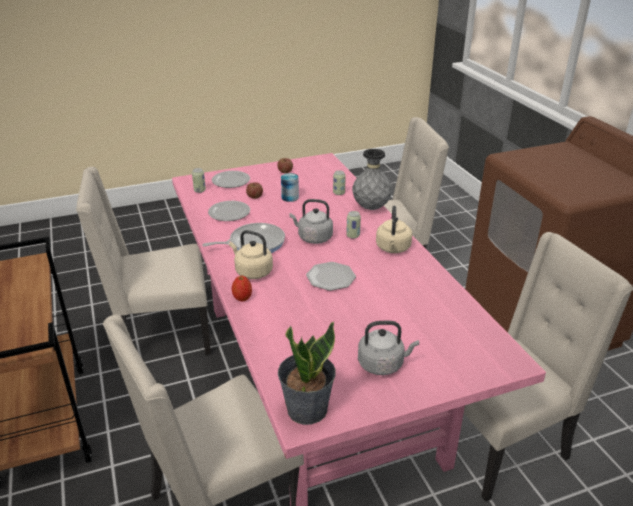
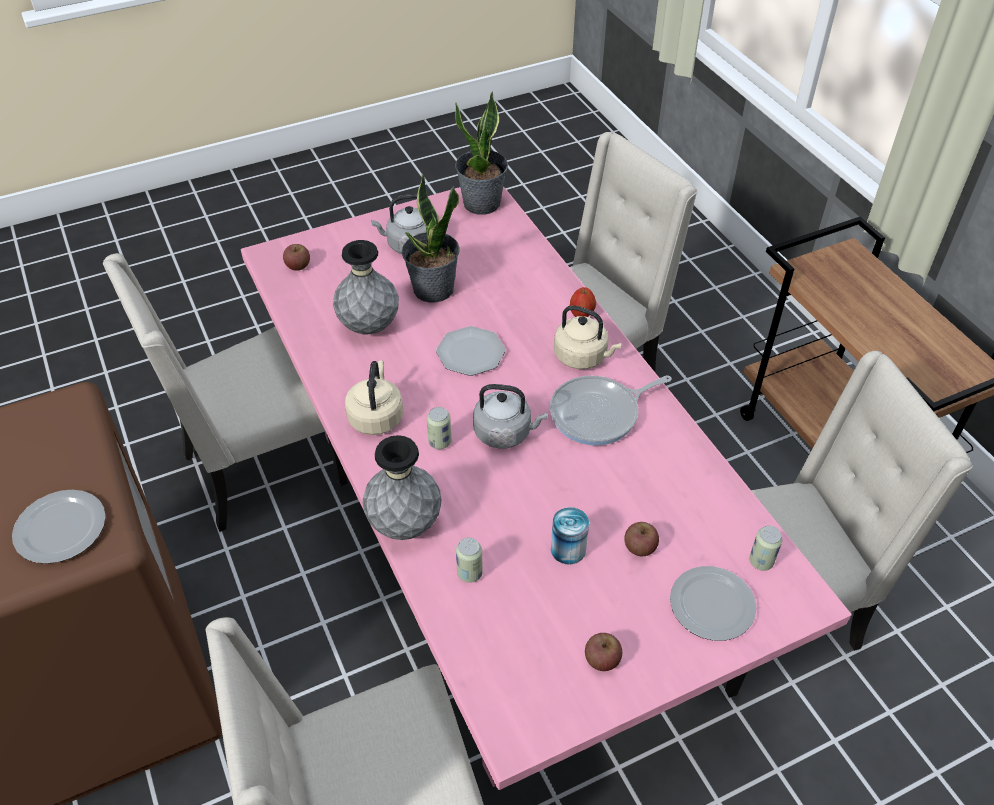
camera: 175 degrees right, 15 degrees up
(229, 213) = (668, 489): plate -> plate (60, 528)
(358, 322) = (433, 289): none -> potted plant
(407, 298) = (369, 326): none -> grey vase
(482, 350) = (298, 266): none -> apple

